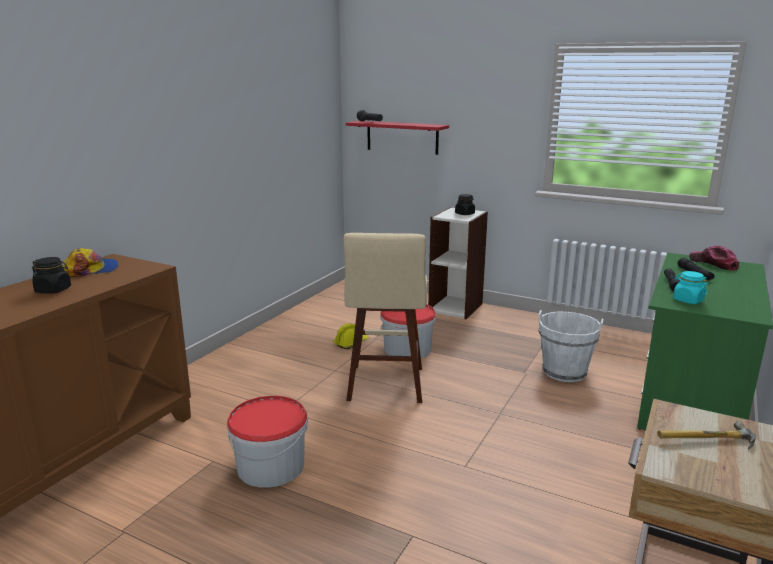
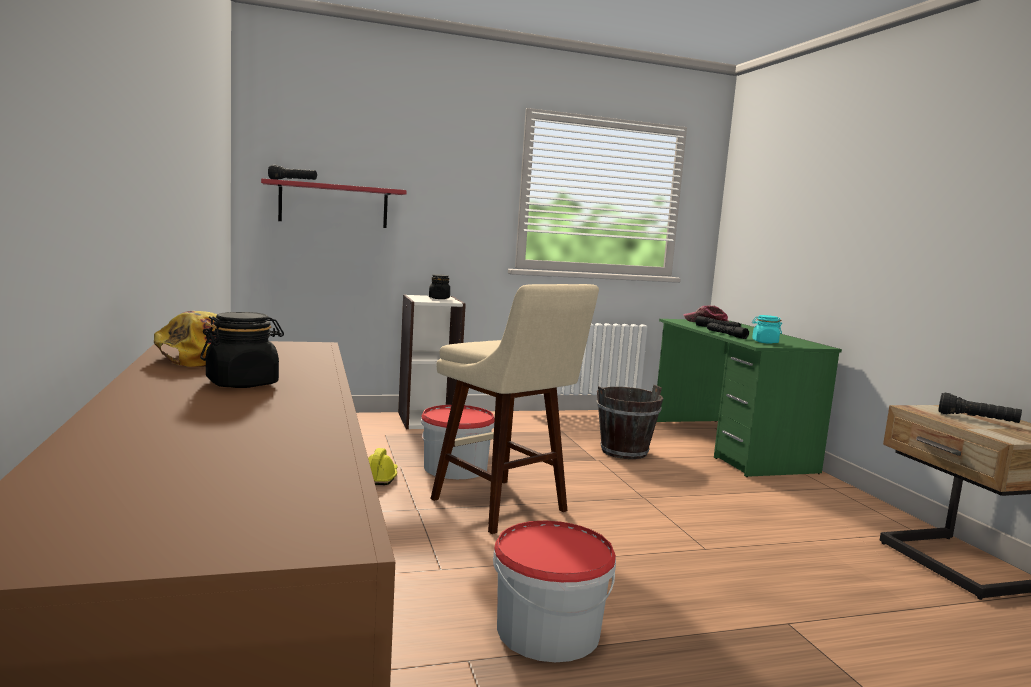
camera: 45 degrees left, 10 degrees down
(564, 372) = (624, 452): white bucket -> brown bucket
(708, 442) = (977, 419): hammer -> black flashlight

